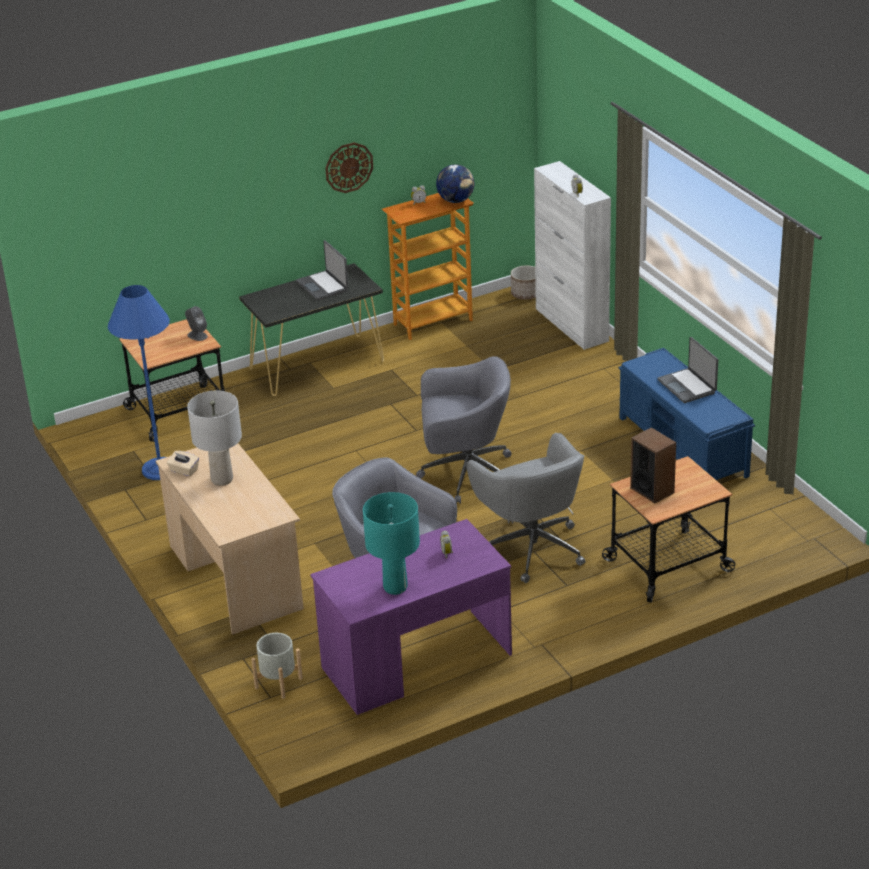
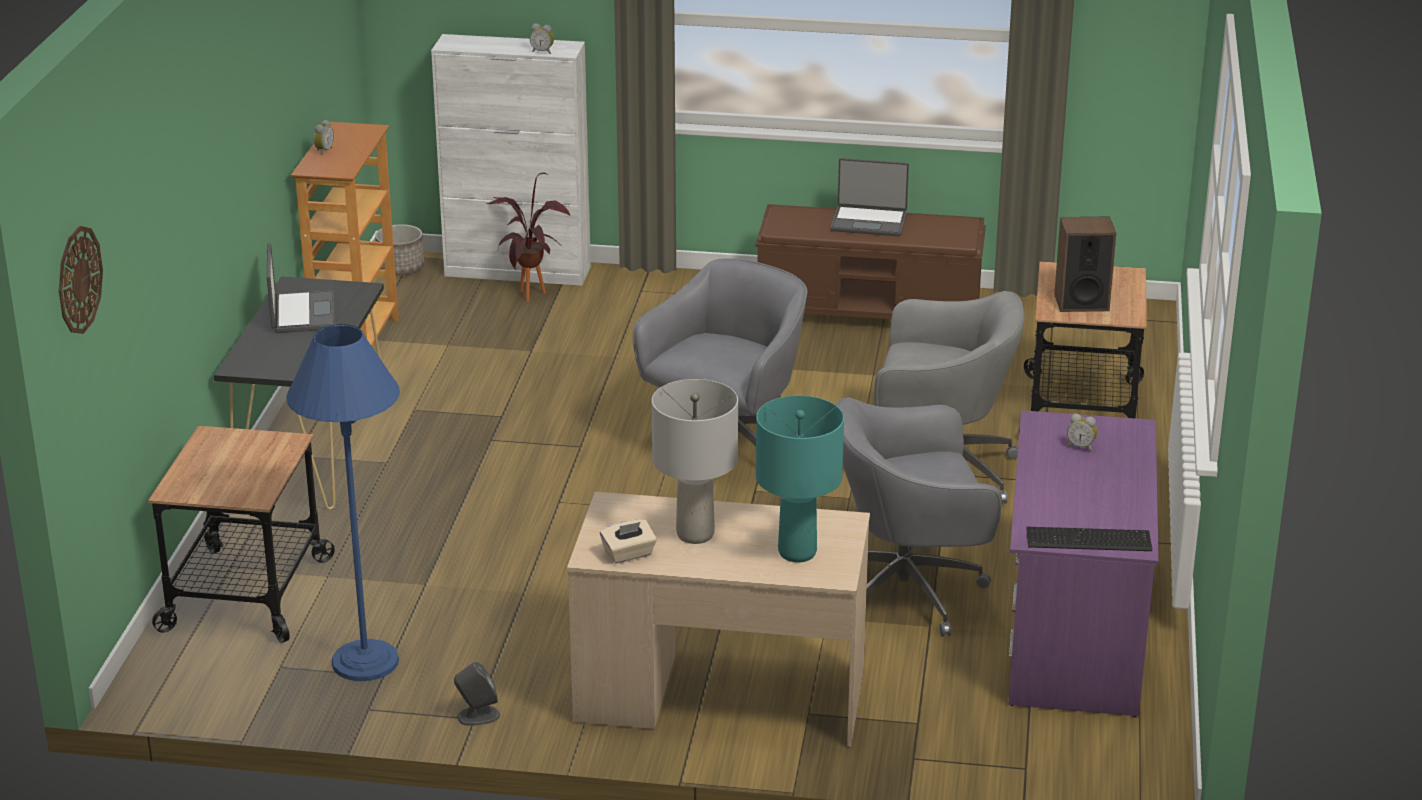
camera: 55 degrees left, 5 degrees down
(197, 335) = (254, 441): grey speaker -> grey speaker (478, 716)
(279, 683) = (1002, 750): grey planter -> none
(323, 286) = (301, 314): laptop -> laptop turned 105 degrees counterclockwise
(346, 595) = (1090, 540): none -> keyboard
(349, 167) = (262, 113): wall clock -> wall clock (78, 279)
(395, 587) = (1113, 504): turquoise table lamp -> turquoise table lamp (796, 553)
(456, 200) = (363, 131): globe -> none
(547, 343) = (530, 298): none -> potted plant
(683, 447) = (870, 313): blue bench -> brown bench

